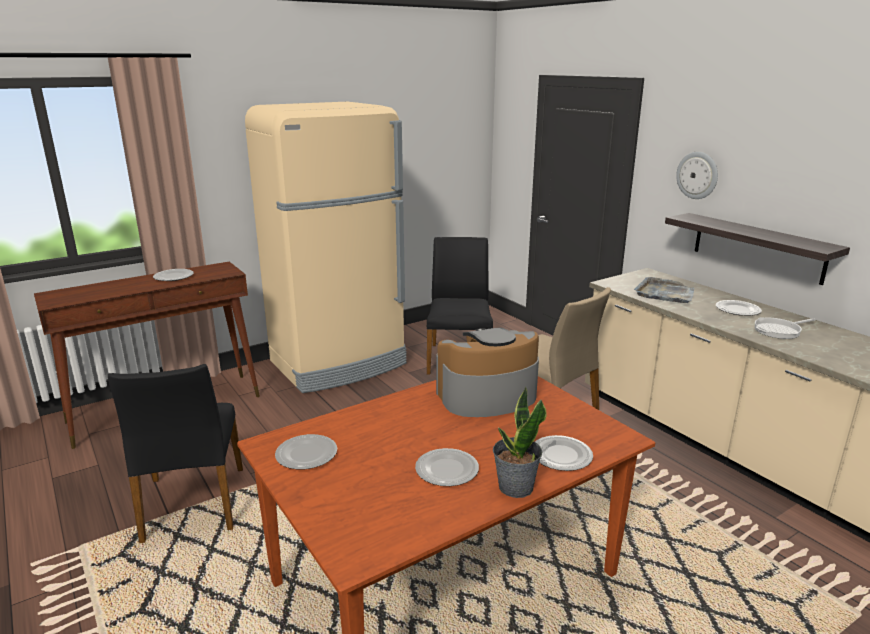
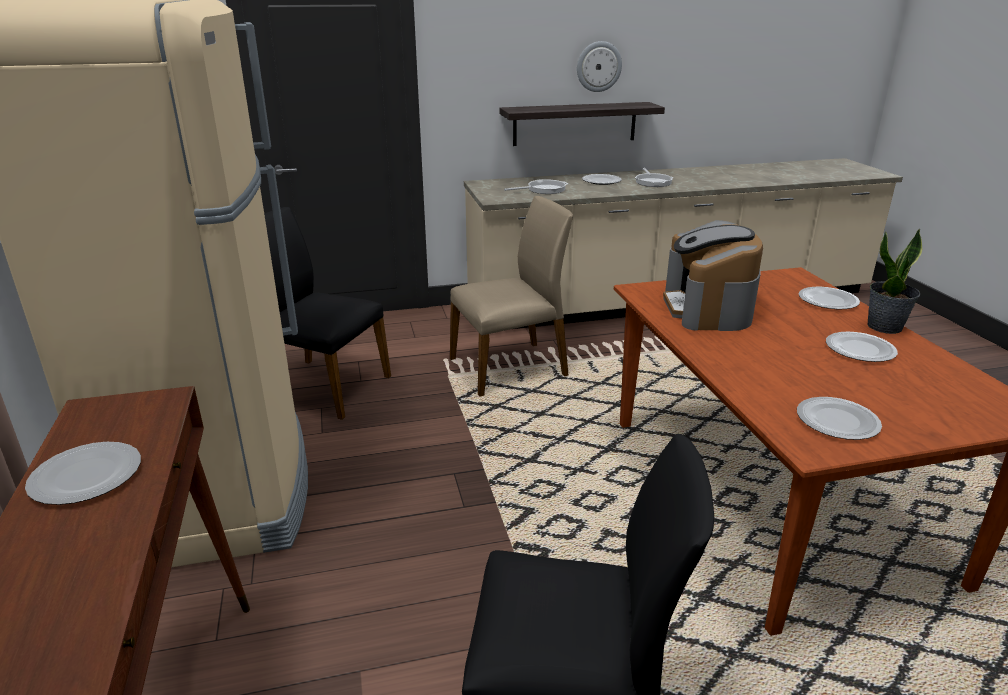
camera: 70 degrees left, 5 degrees up
(665, 293) = (543, 190): grey tray -> frying pan
(697, 175) = (502, 65): wall clock -> wall clock (598, 66)

